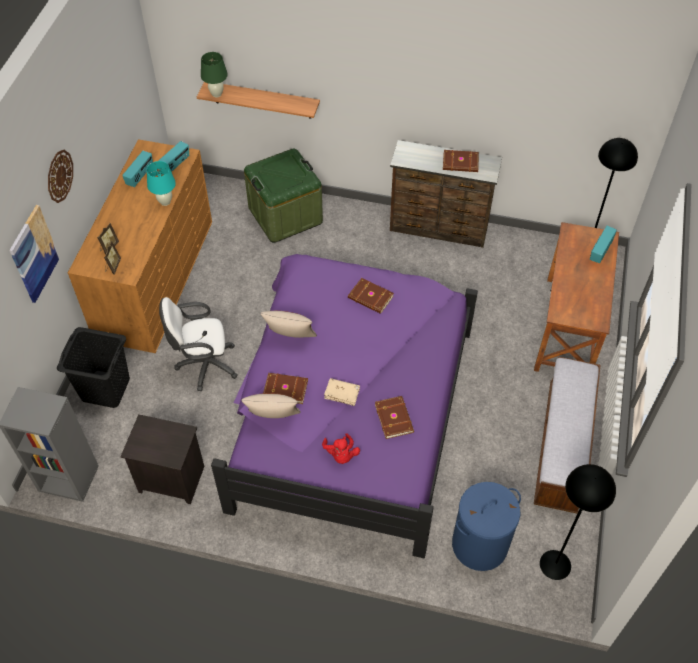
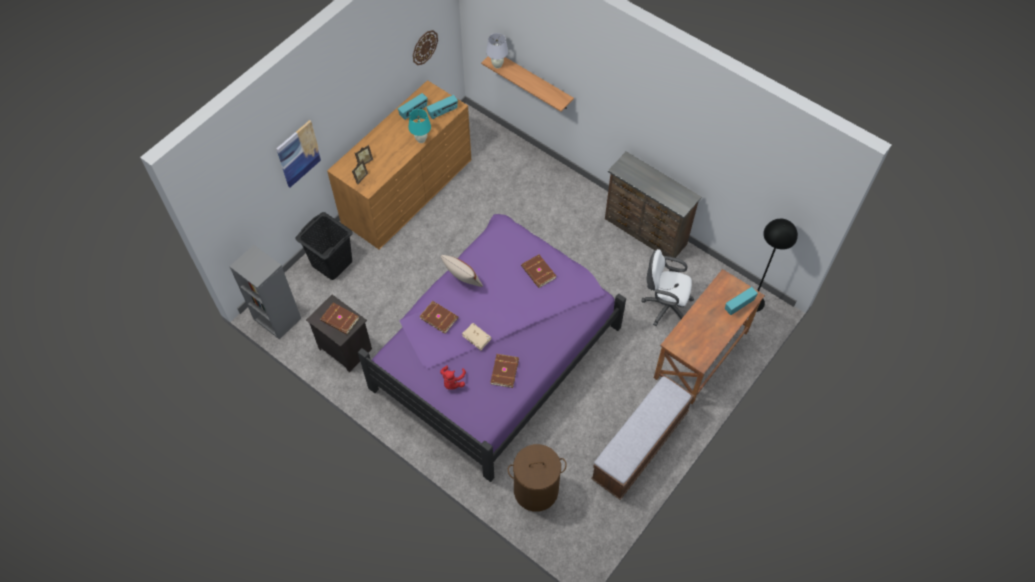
camera: 25 degrees right, 5 degrees up
(59, 176) = (337, 101): wall clock -> wall clock (424, 47)
(204, 365) = (409, 273): white office chair -> white office chair (664, 306)
(217, 94) = (497, 65): green table lamp -> white table lamp
(273, 419) = (419, 336): beige pillow -> none
(285, 215) = (530, 175): green storage box -> none
(460, 163) = (664, 189): brown book -> brown book (339, 320)
(479, 544) = (536, 490): blue laundry basket -> brown laundry basket
(555, 565) = (582, 529): black floor lamp -> none

